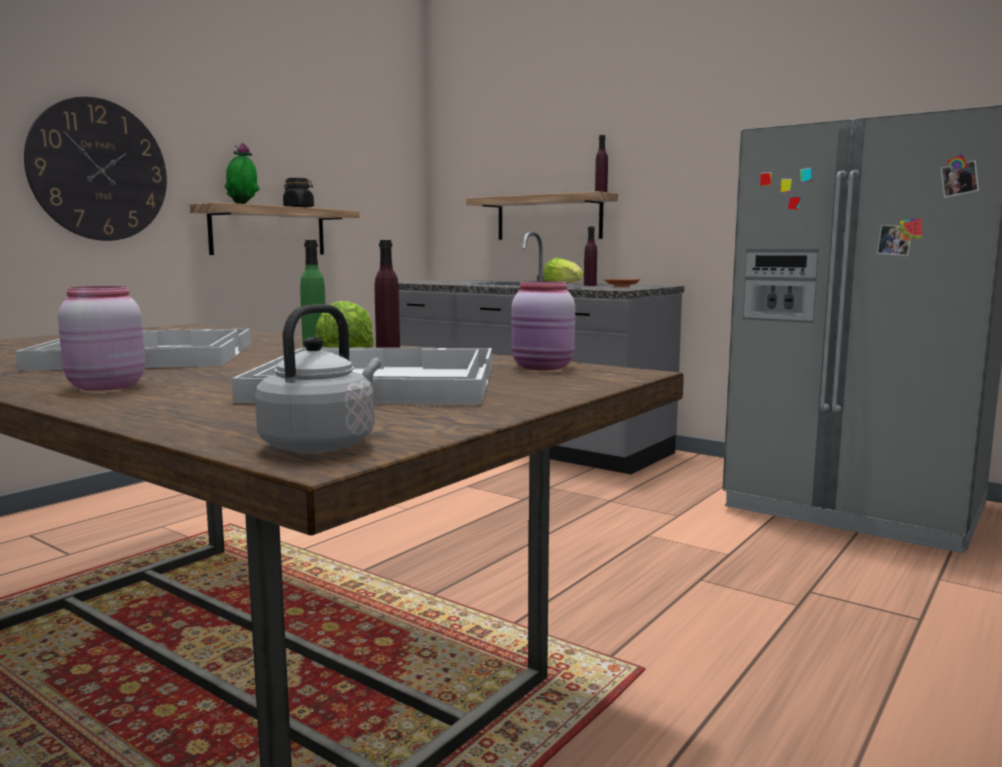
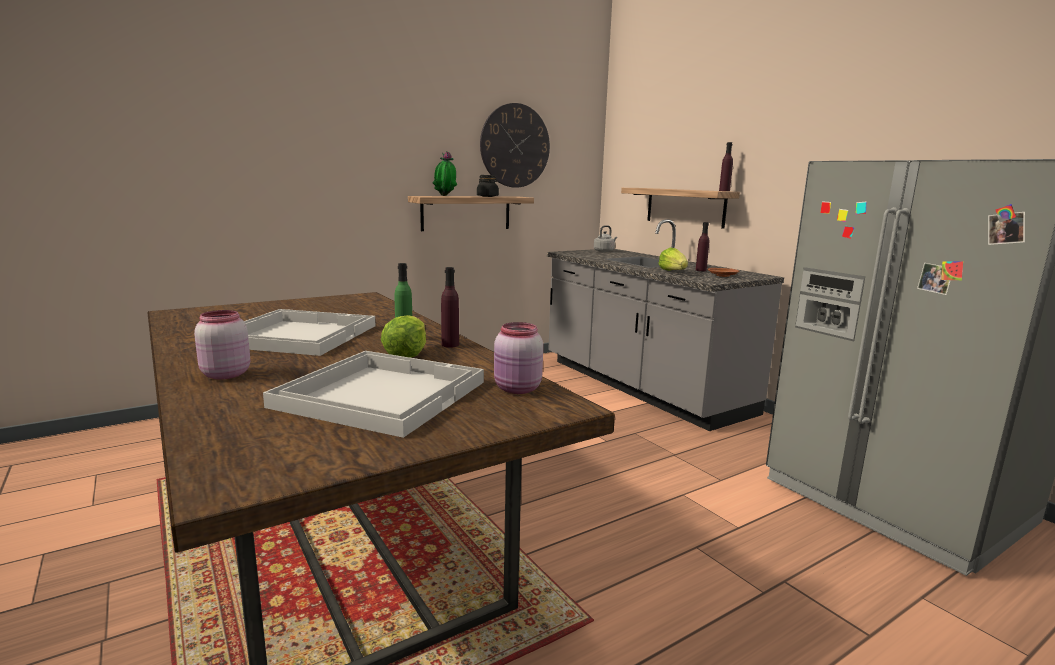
camera: 20 degrees right, 5 degrees up
(99, 170) = (345, 175): wall clock -> wall clock (515, 146)
(322, 445) = (241, 474): grey kettle -> grey kettle (604, 251)

